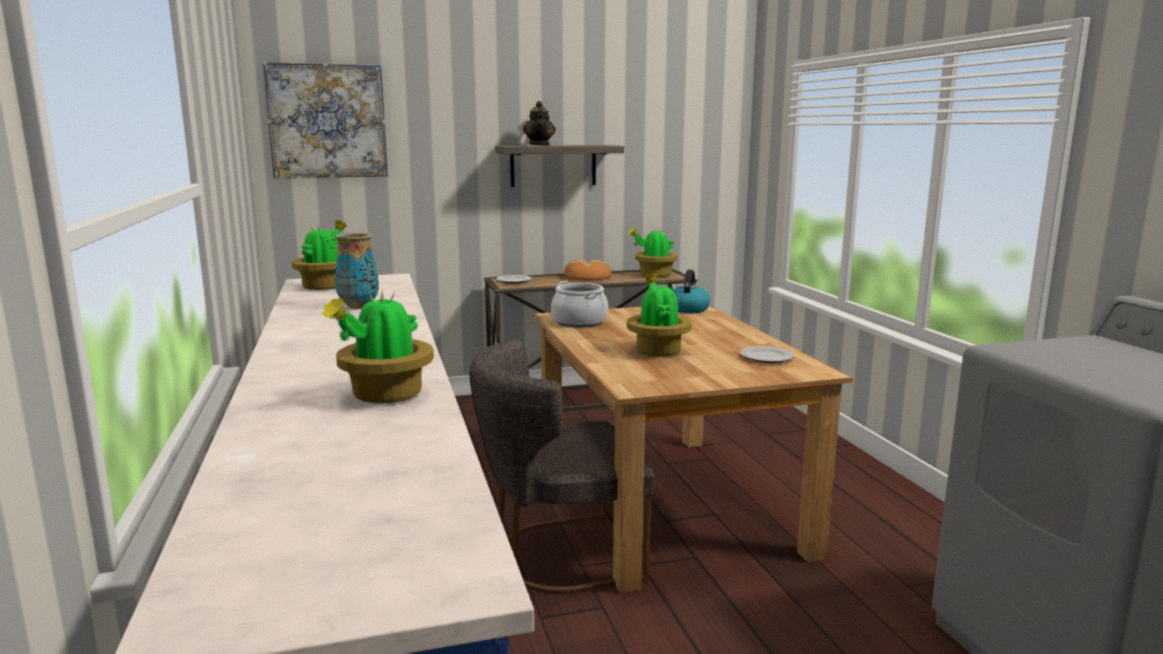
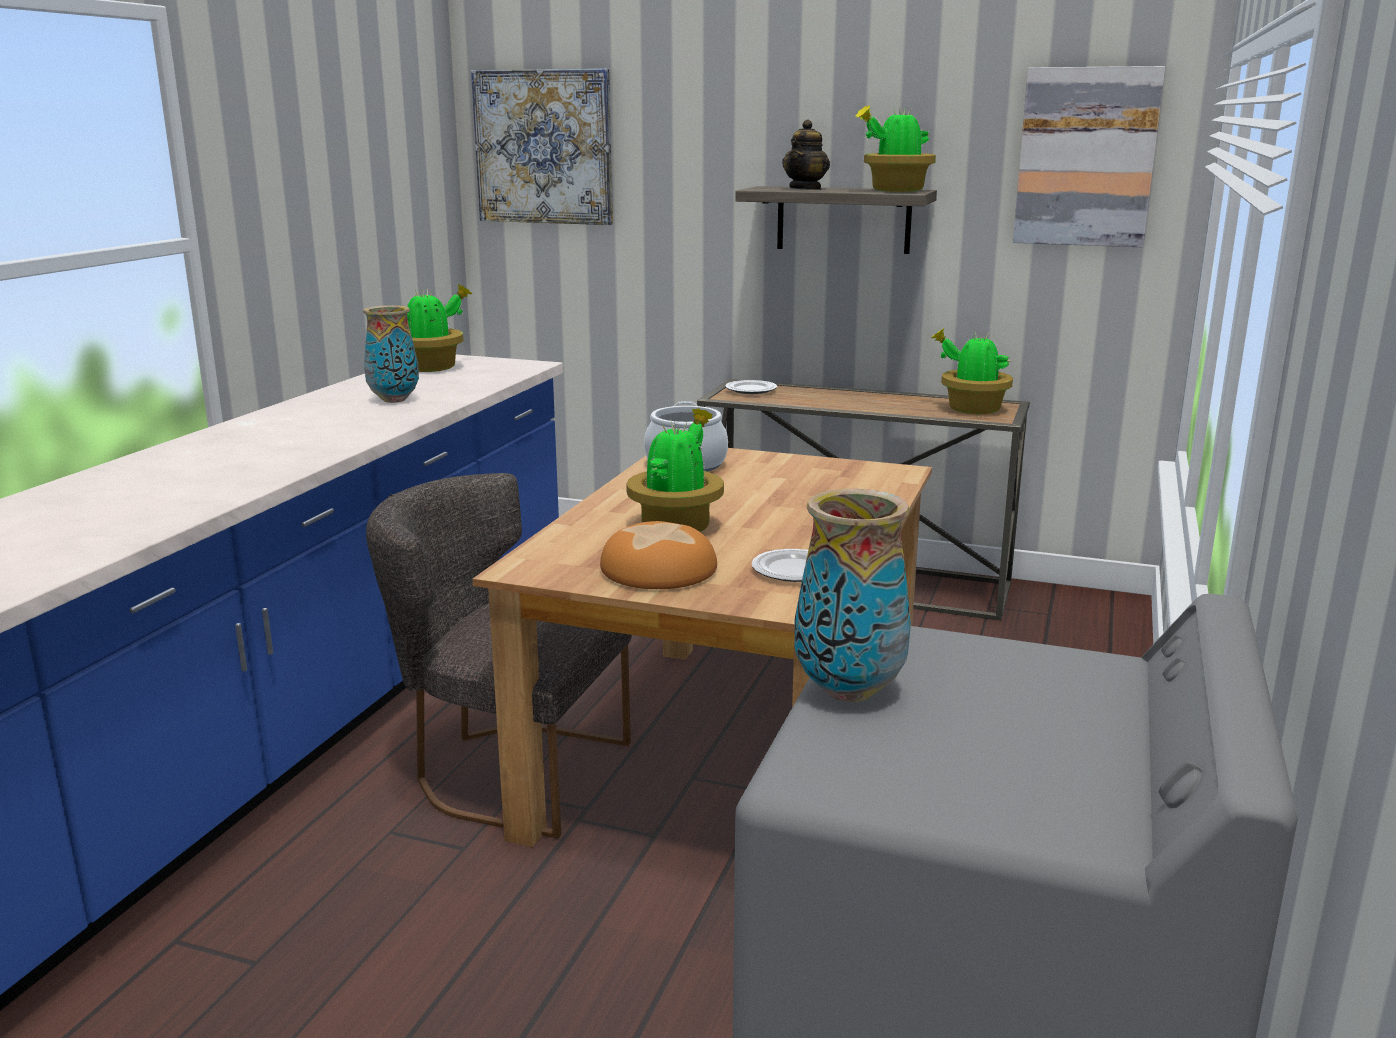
camera: 35 degrees right, 5 degrees up
(385, 396) = (142, 510): potted plant -> potted plant (895, 191)
(588, 277) = (864, 398): bread -> bread (659, 569)
(688, 309) = (879, 473): kettle -> none
(689, 124) = (1086, 157): none -> picture
(1061, 368) = (847, 691): none -> vase

